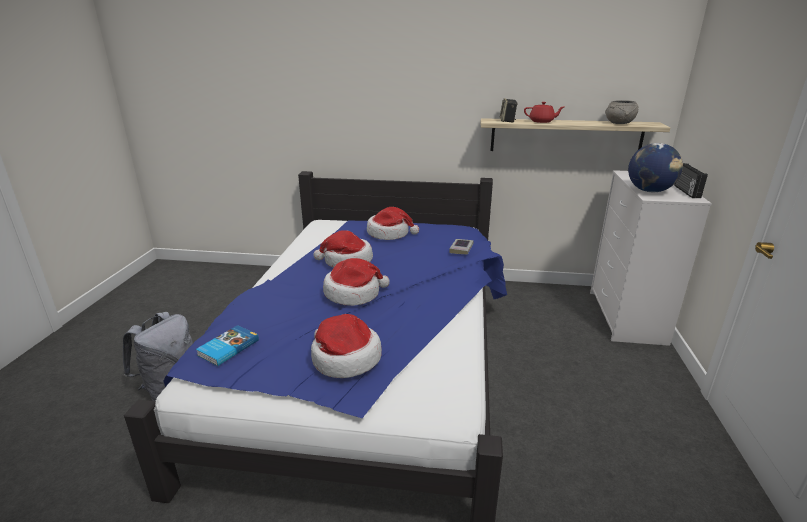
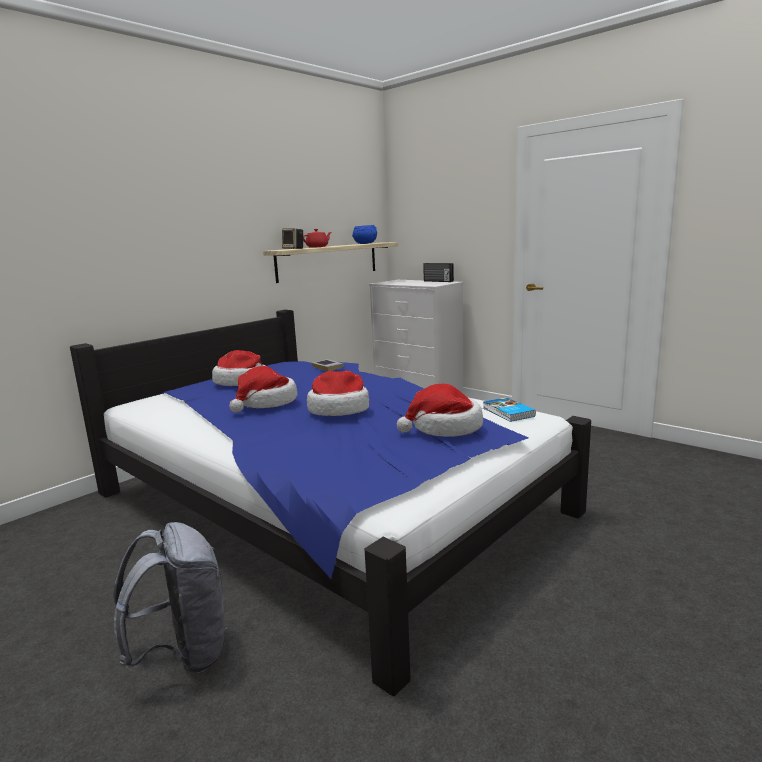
camera: 55 degrees left, 10 degrees down
(227, 347) = (353, 471): book -> book (507, 412)
(619, 123) = (365, 243): grey bowl -> blue bowl
(650, 191) = (423, 284): globe -> none

